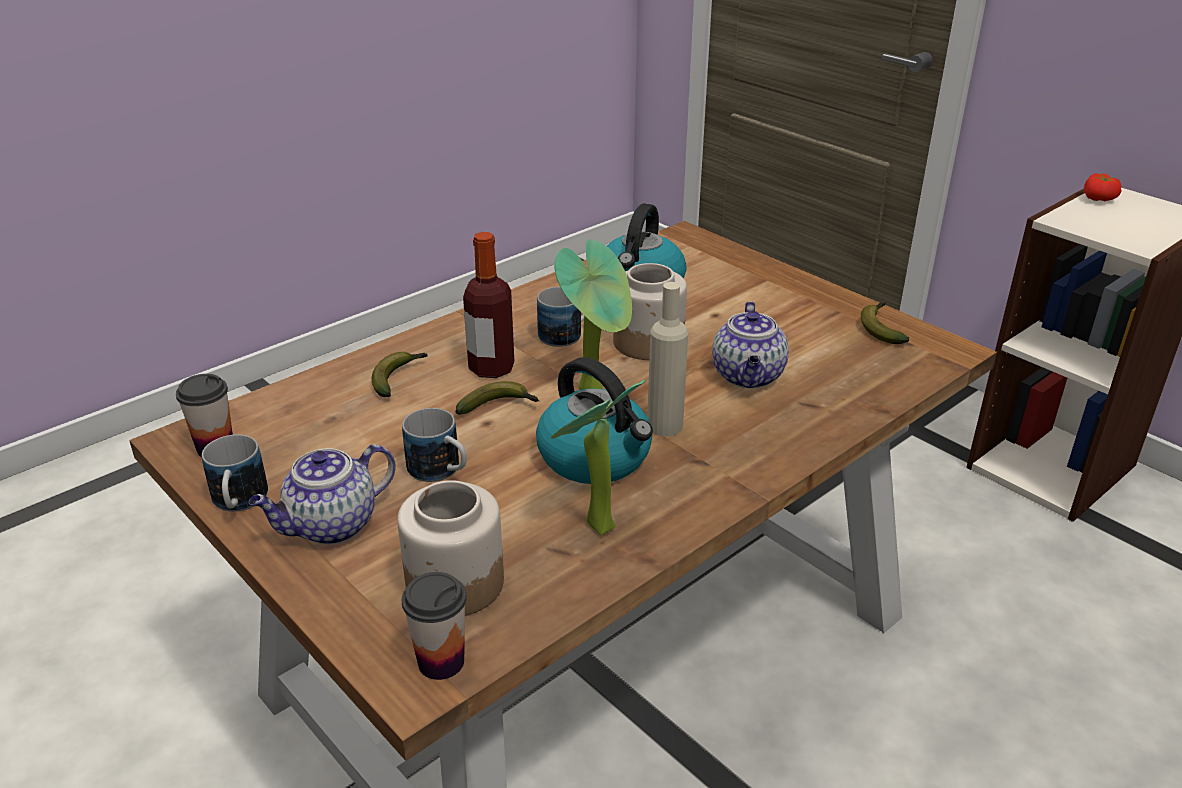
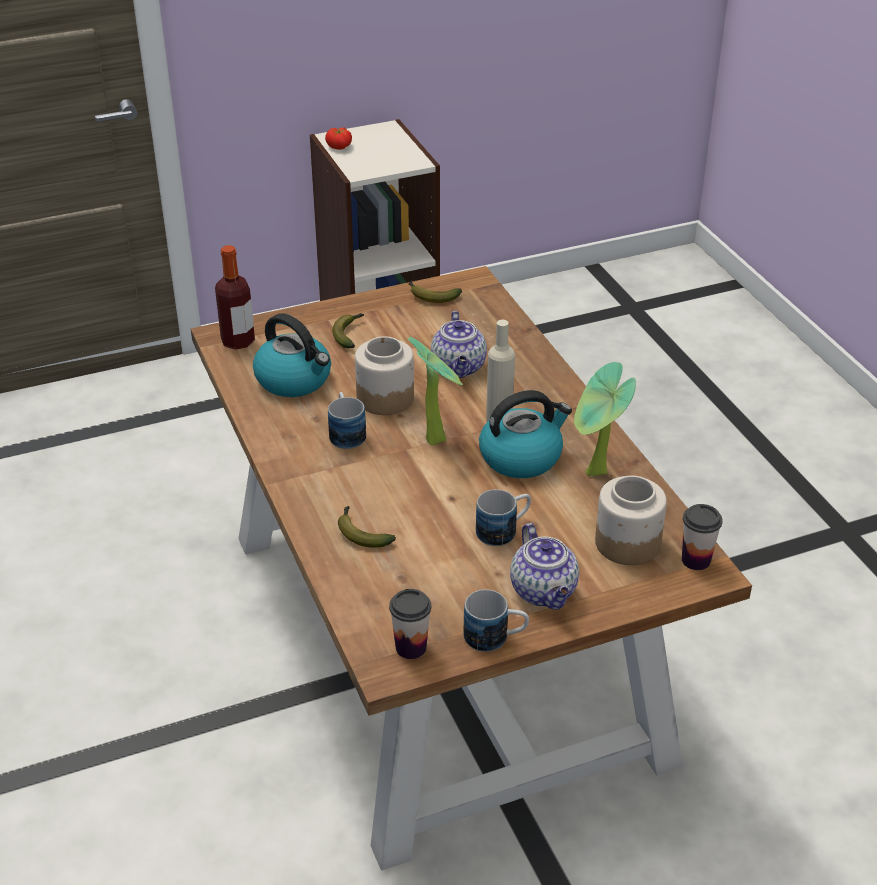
camera: 70 degrees left, 5 degrees up
(491, 368) = (375, 482): bottle -> bottle (238, 341)
(499, 407) = (433, 488): banana -> banana (349, 334)
(749, 377) = (459, 368): teapot -> teapot turned 60 degrees clockwise

